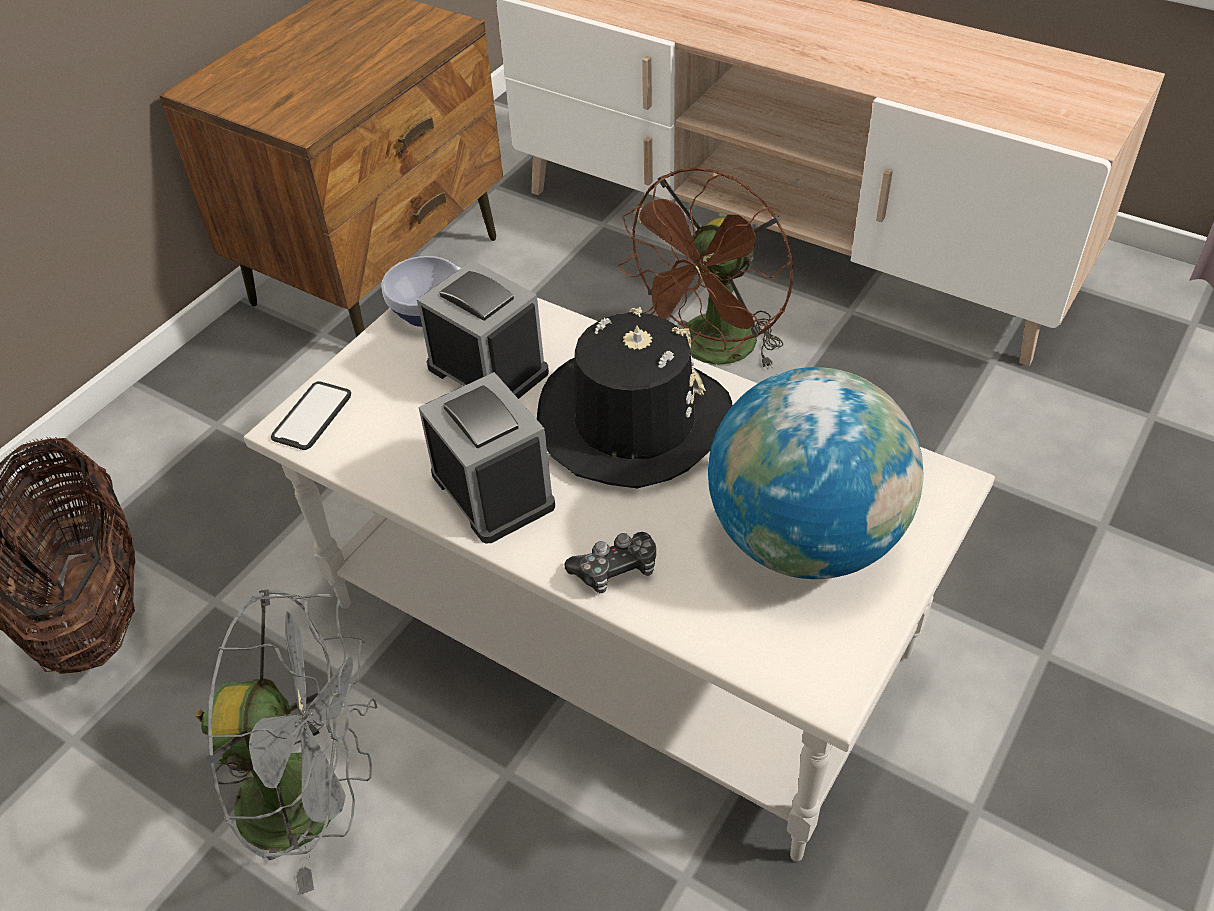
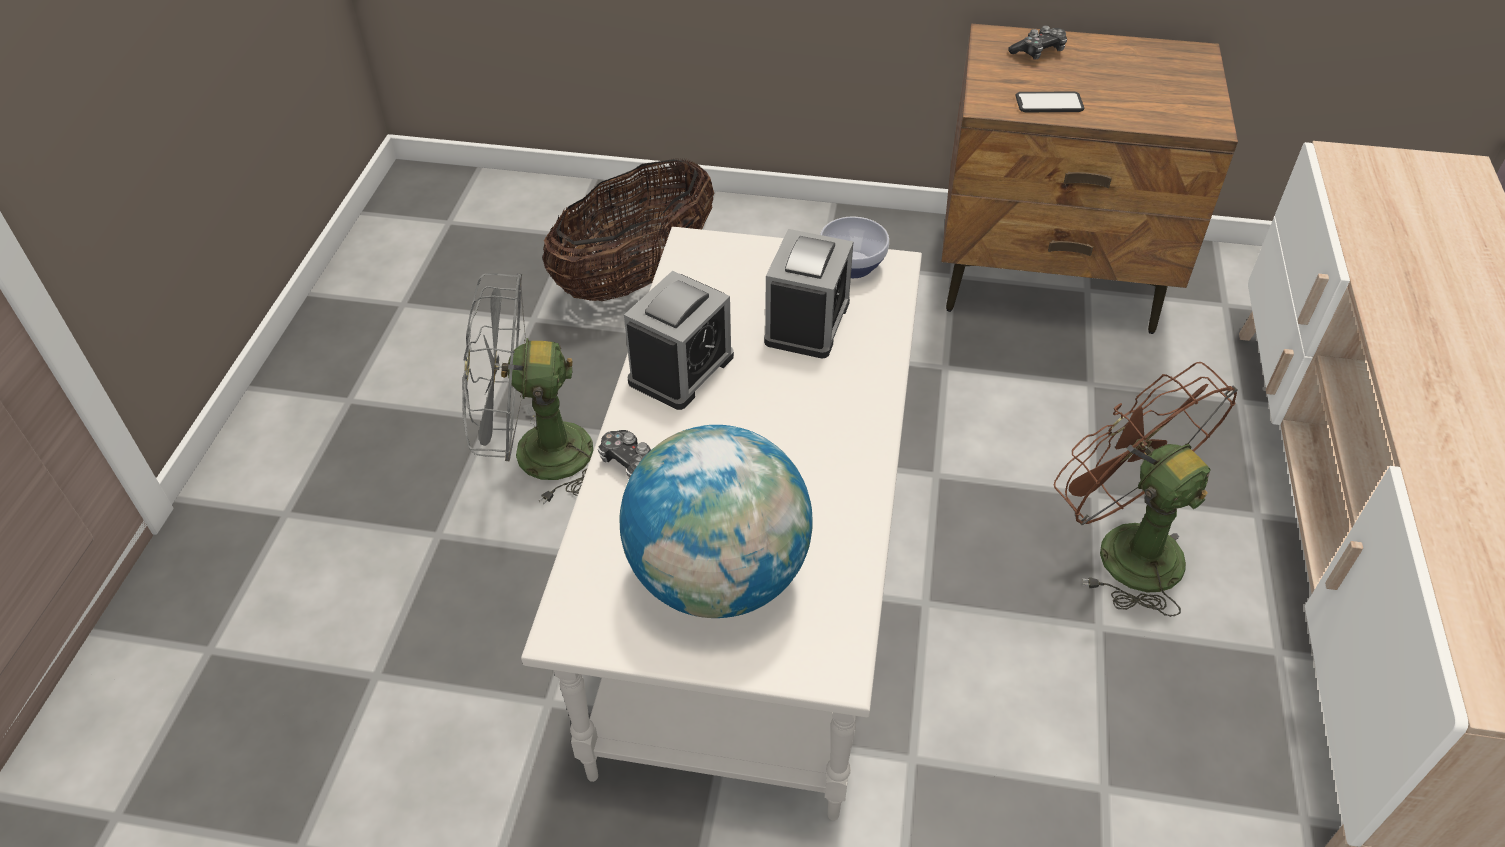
camera: 65 degrees right, 0 degrees up
(253, 72) = (1038, 52): none -> game controller
(312, 416) = (706, 250): phone -> phone (1049, 103)
(315, 798) = (535, 456): grey fan -> grey fan turned 105 degrees clockwise
(632, 420) = (798, 426): black hat -> none
(711, 352) = (1123, 547): brown fan -> brown fan turned 45 degrees clockwise

